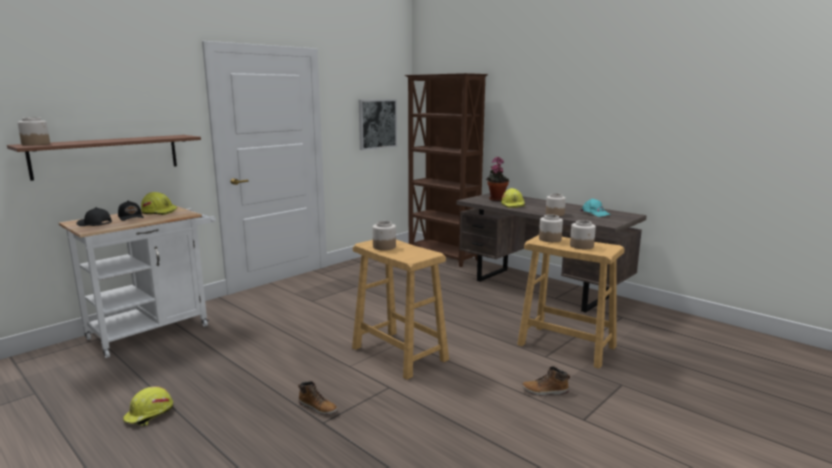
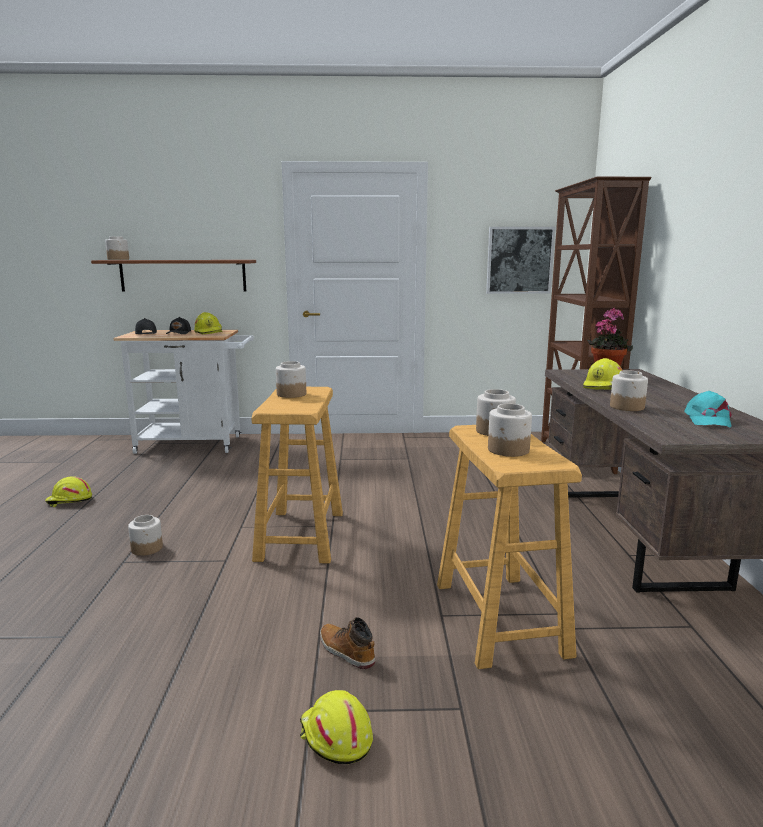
camera: 45 degrees right, 0 degrees up
(318, 407) = (147, 548): boot -> jar
(610, 421) = (335, 737): none -> yellow hard hat

